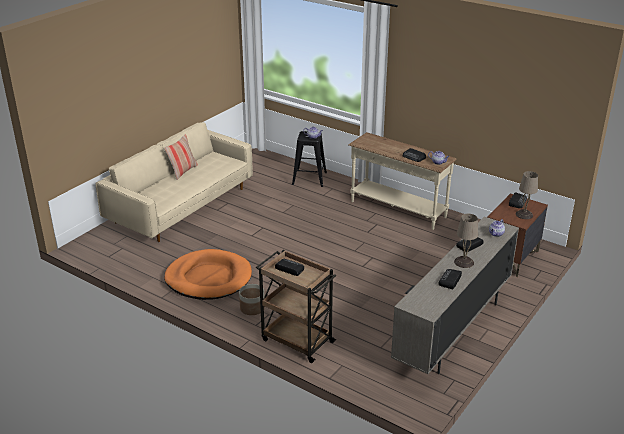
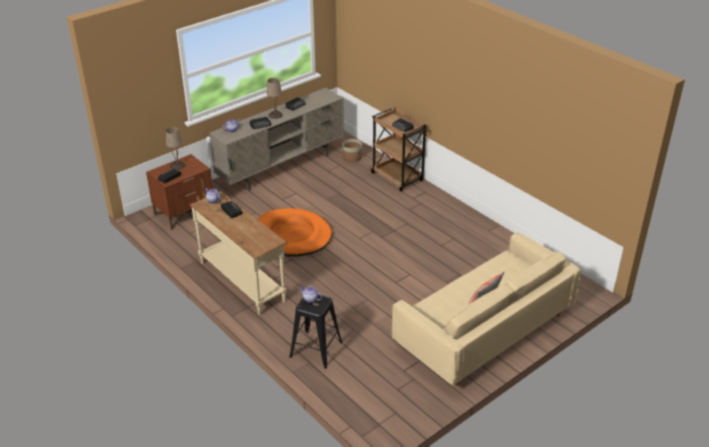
camera: 165 degrees left, 5 degrees up
(208, 278) = (458, 235): orange dog bed -> orange dog bed (292, 236)
(252, 308) = (425, 204): planter -> planter (352, 157)

